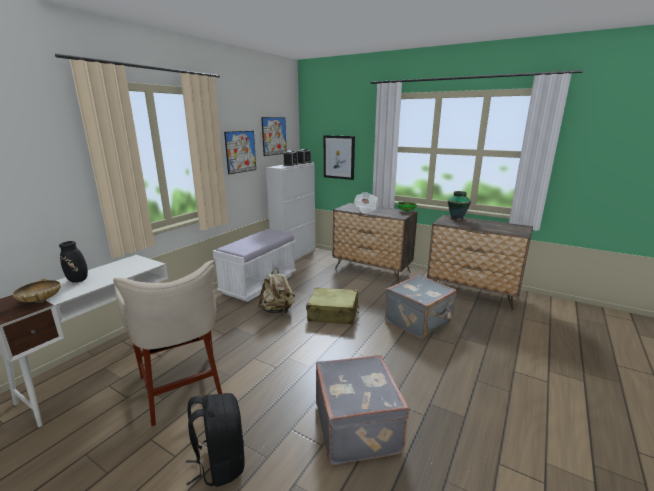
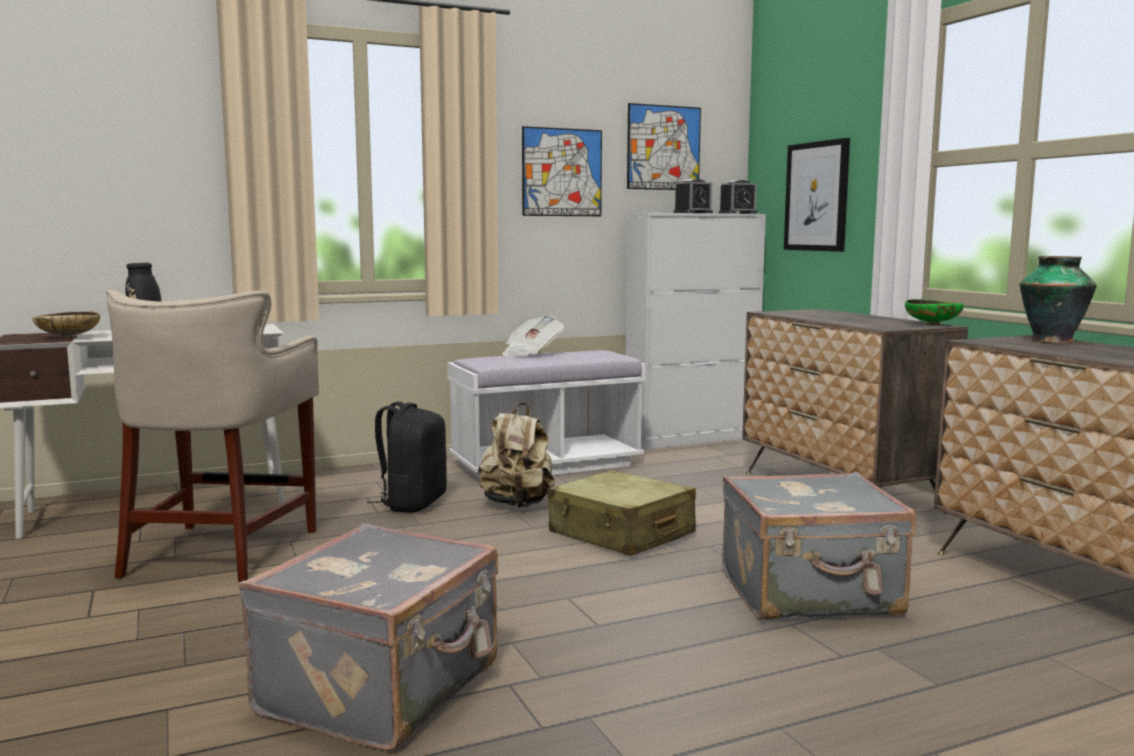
camera: 35 degrees right, 10 degrees down
(220, 463) = (122, 645): black backpack -> black backpack (412, 503)
(365, 209) = (828, 316): newspaper -> newspaper (531, 353)

